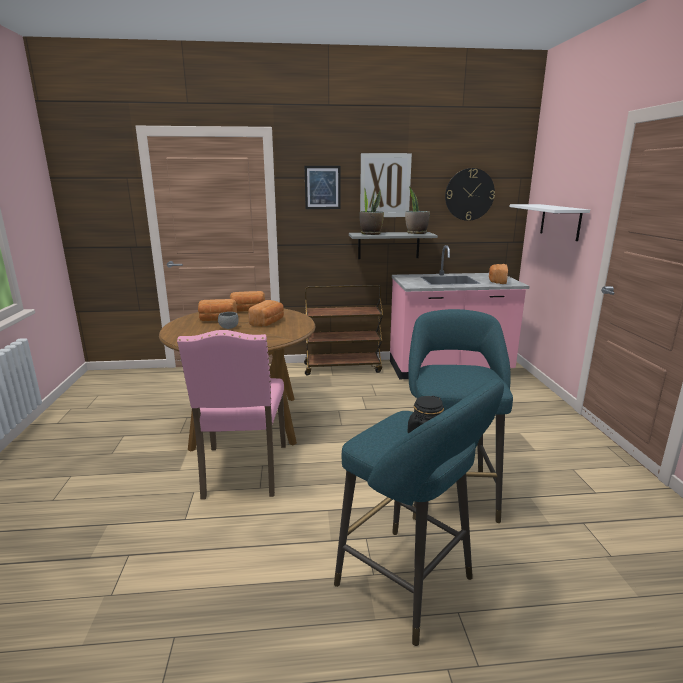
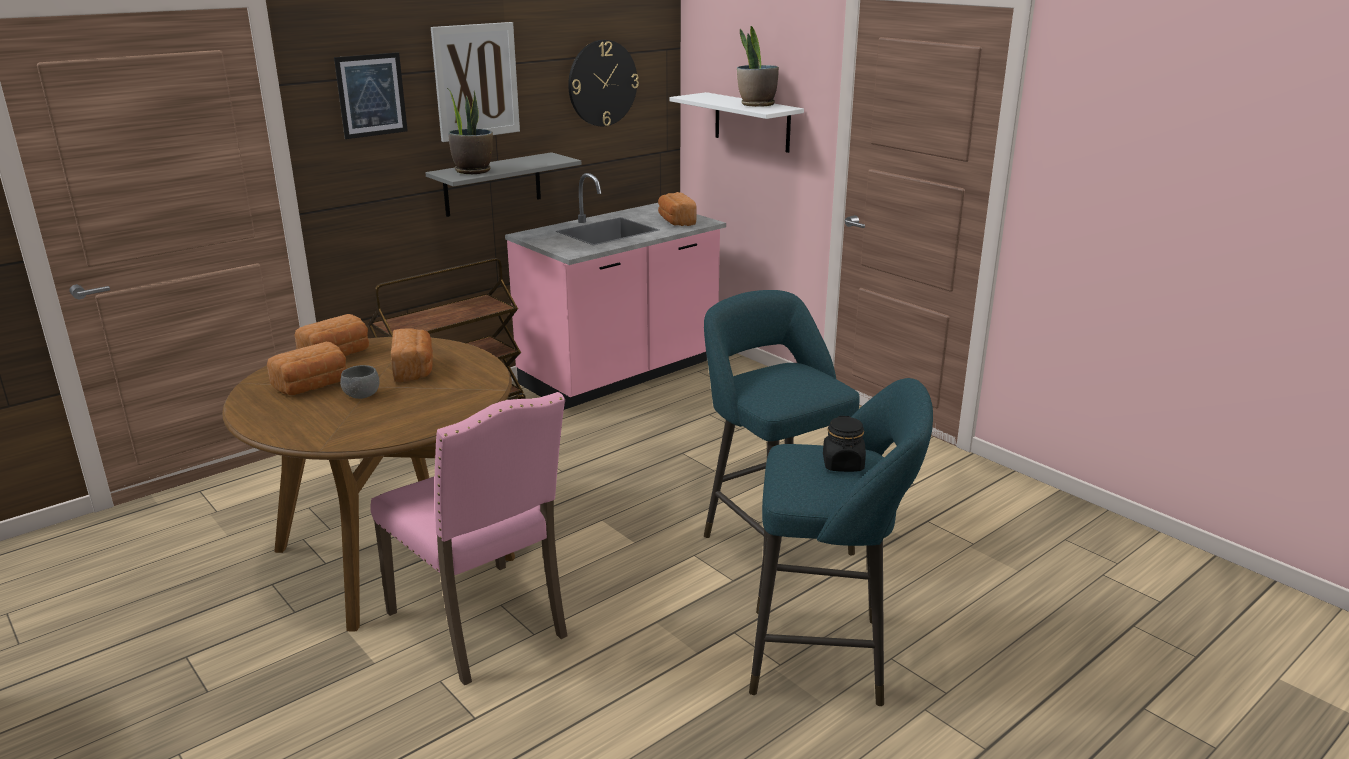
camera: 35 degrees left, 5 degrees up
(416, 233) = (541, 159): potted plant -> potted plant (756, 105)

